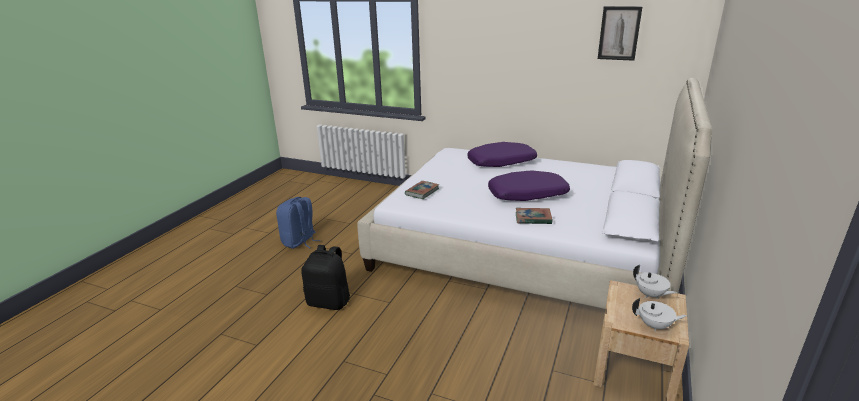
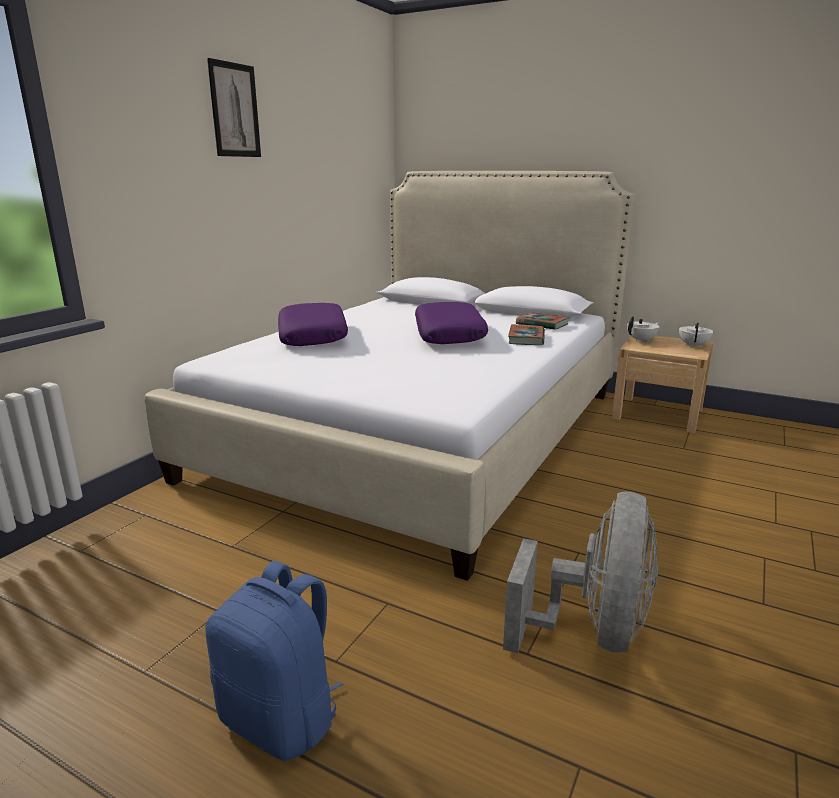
camera: 85 degrees left, 5 degrees down
(329, 302) = (592, 631): black backpack -> grey fan
(422, 192) = (417, 385): book -> book (542, 324)
(619, 33) = (335, 119): picture -> picture (234, 110)

